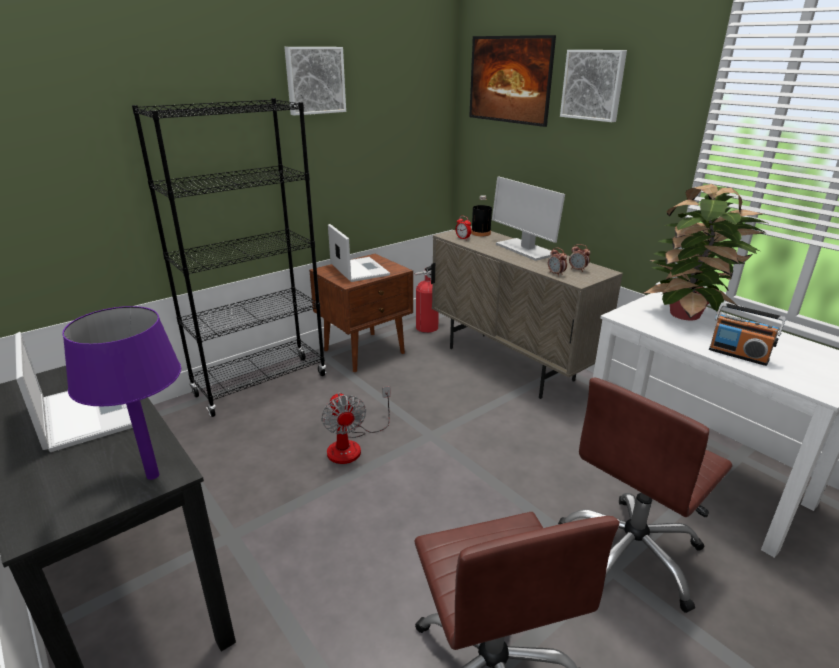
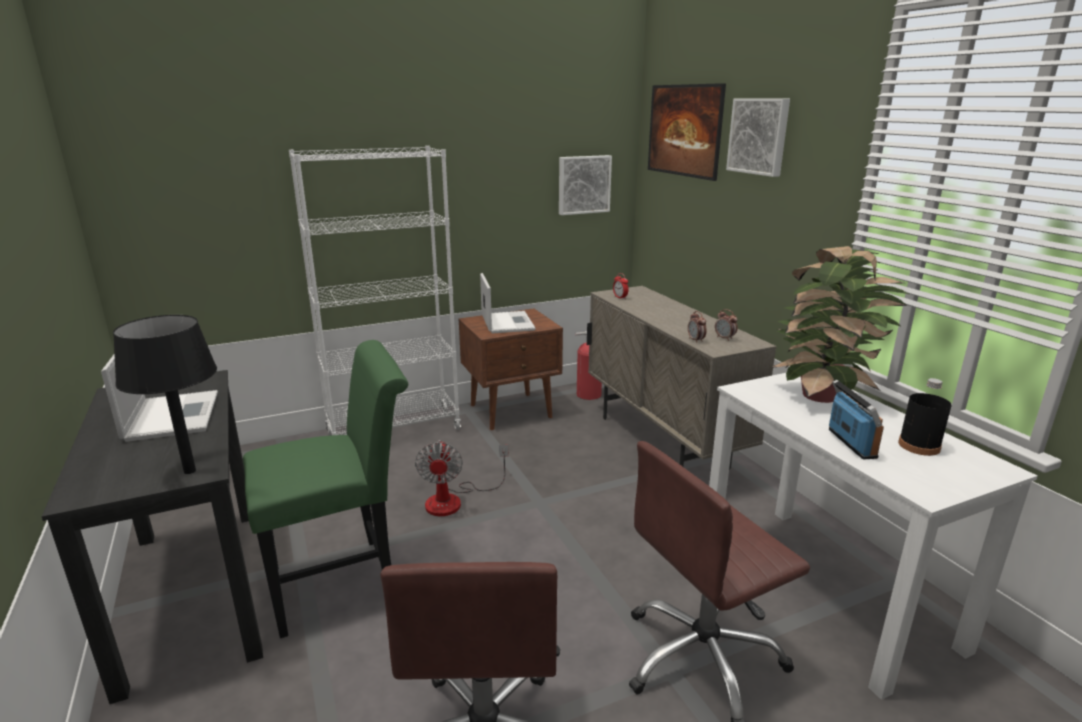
camera: 15 degrees right, 5 degrees down
(152, 475) = (189, 471): purple table lamp -> black table lamp
(261, 385) = (394, 431): black bookcase -> white bookcase
(282, 545) = (344, 581): none -> green chair
(315, 80) = (473, 129): picture -> picture (583, 184)
(480, 233) = (644, 294): black bottle -> black bottle (919, 446)
(524, 249) = (680, 313): monitor -> none
(738, 355) = (851, 443): radio -> radio turned 150 degrees counterclockwise

